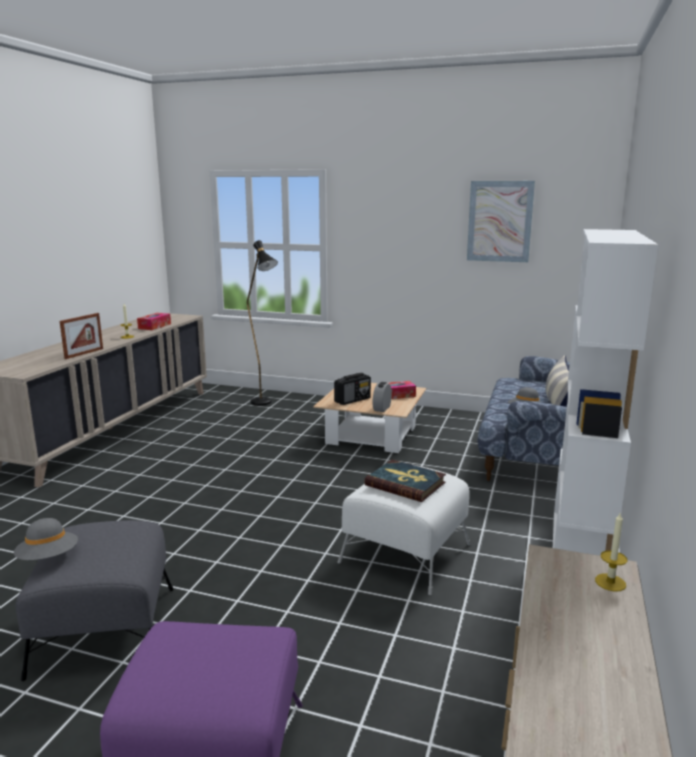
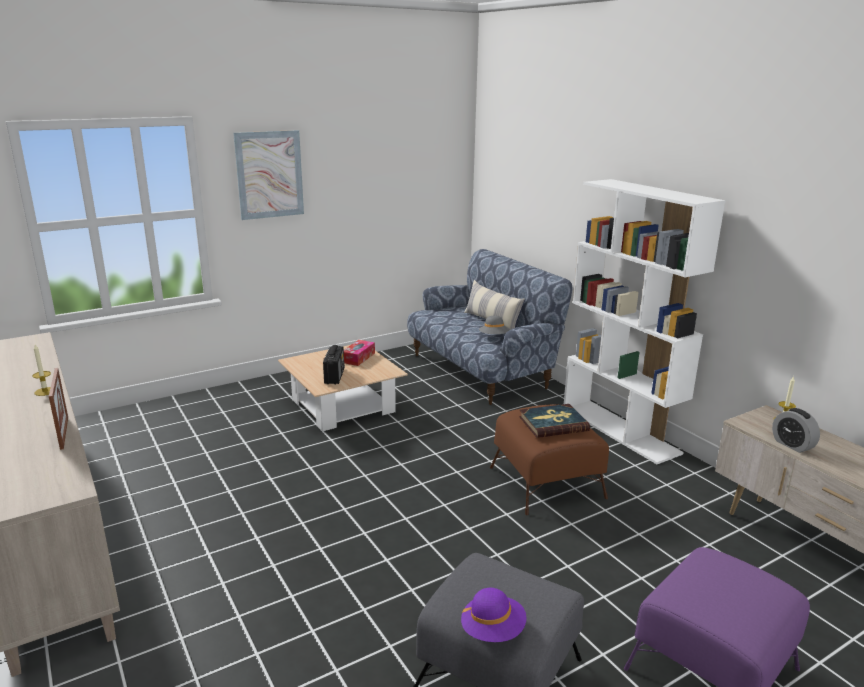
camera: 50 degrees left, 5 degrees up
(48, 558) = (493, 630): grey hat -> purple hat
(154, 326) = (33, 365): tissue box -> none
(265, 404) = (174, 419): black floor lamp -> none
(382, 408) = (375, 374): alarm clock -> alarm clock (792, 445)
(404, 553) = (546, 483): white ottoman -> brown ottoman
(499, 221) = (384, 164): picture -> picture (269, 174)

